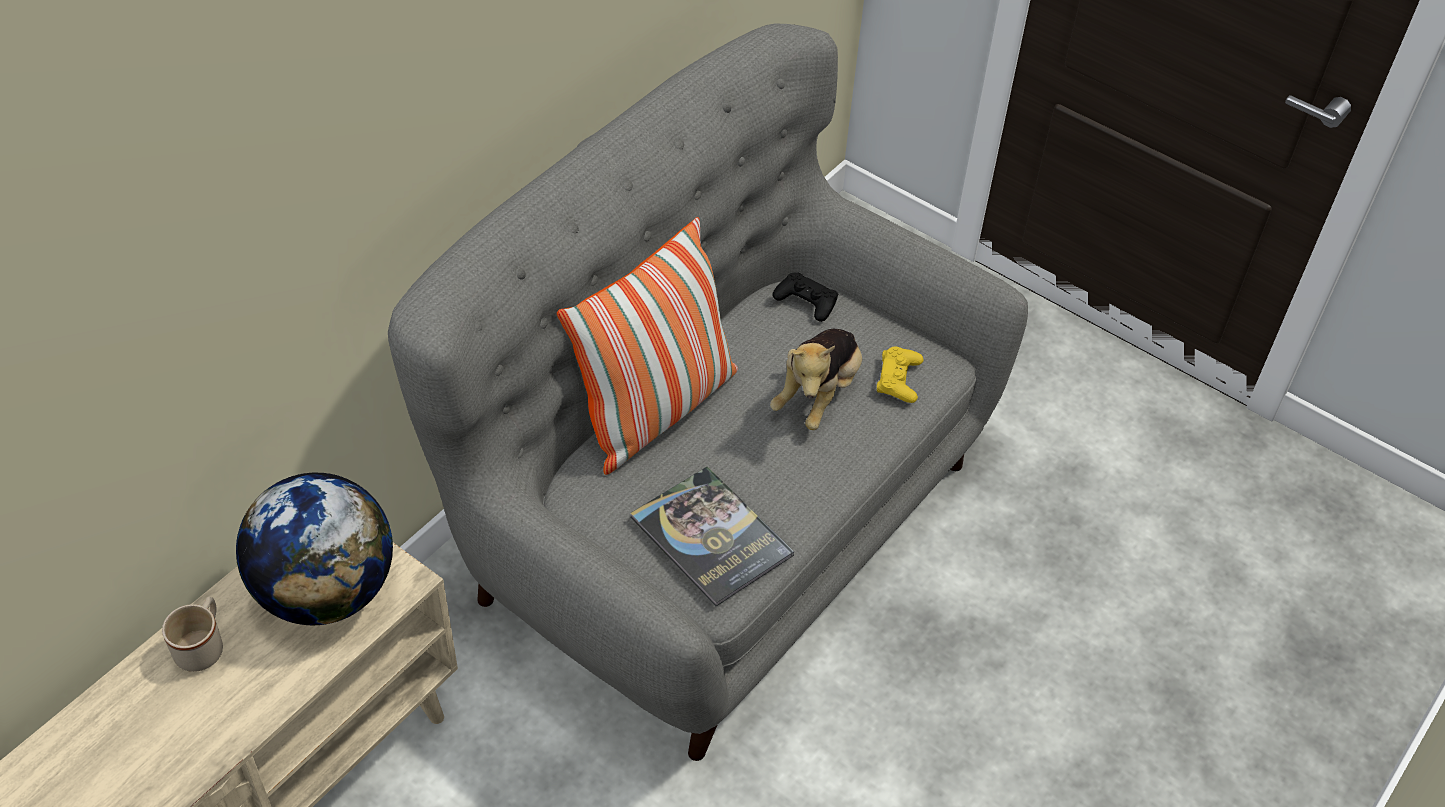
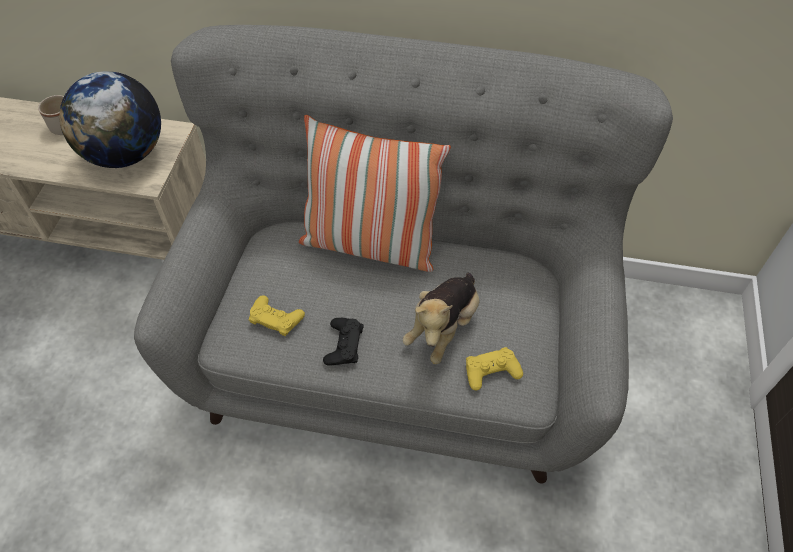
camera: 65 degrees right, 5 degrees up
(711, 536) = (276, 318): book -> yellow game controller
(806, 301) = (528, 284): black game controller -> black game controller (344, 345)
(818, 394) = (443, 327): plush toy -> plush toy turned 60 degrees counterclockwise

